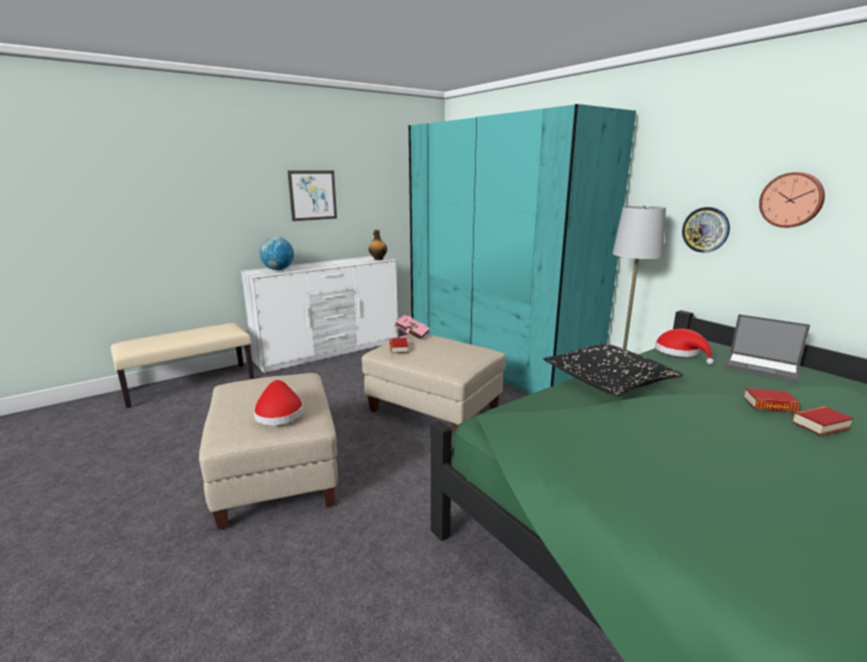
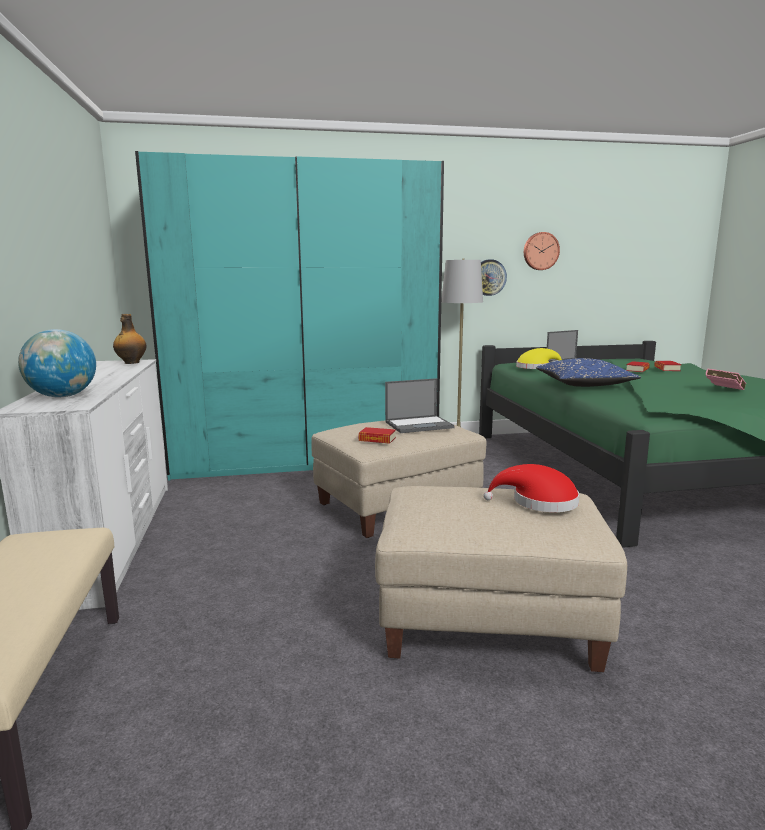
camera: 65 degrees left, 5 degrees down
(313, 195) = (35, 252): picture -> none
(411, 335) = (339, 430): pink book -> pink book (722, 390)
(448, 352) = (419, 425): none -> laptop
(608, 381) = (583, 385): black pillow -> blue pillow
(680, 352) = (535, 367): red hat -> yellow hat

